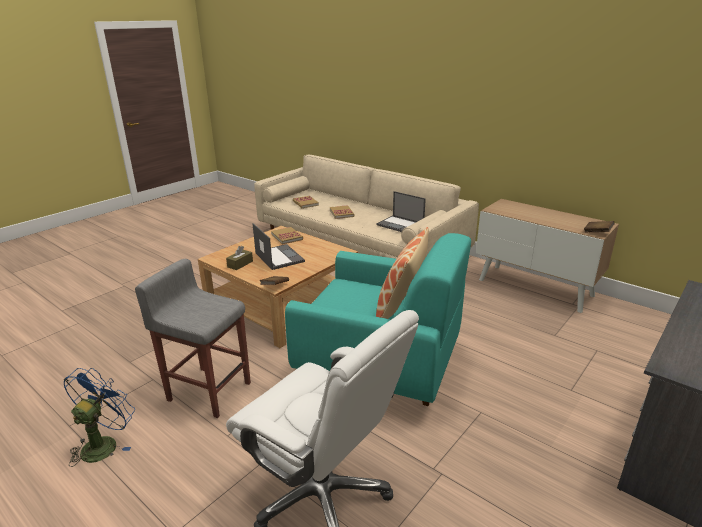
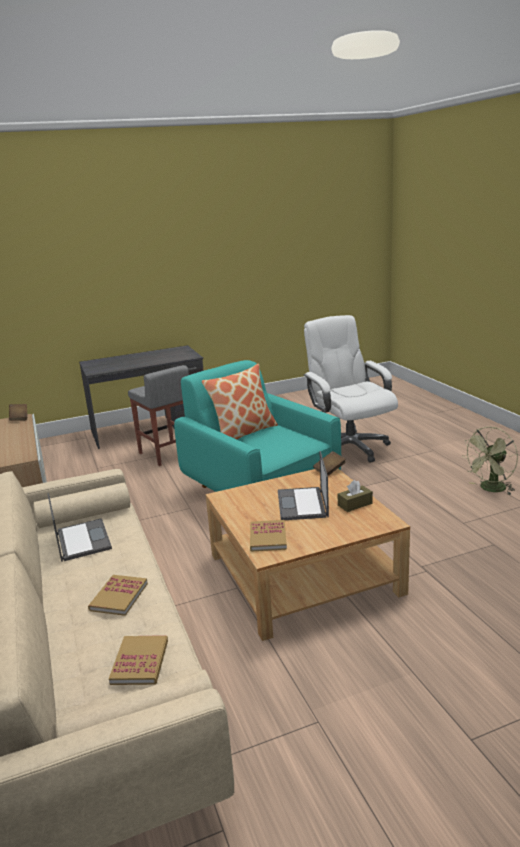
camera: 150 degrees left, 5 degrees down
(104, 443) = (490, 489): blue fan -> green fan
(208, 391) = (410, 504): grey stool -> grey stool (166, 454)

